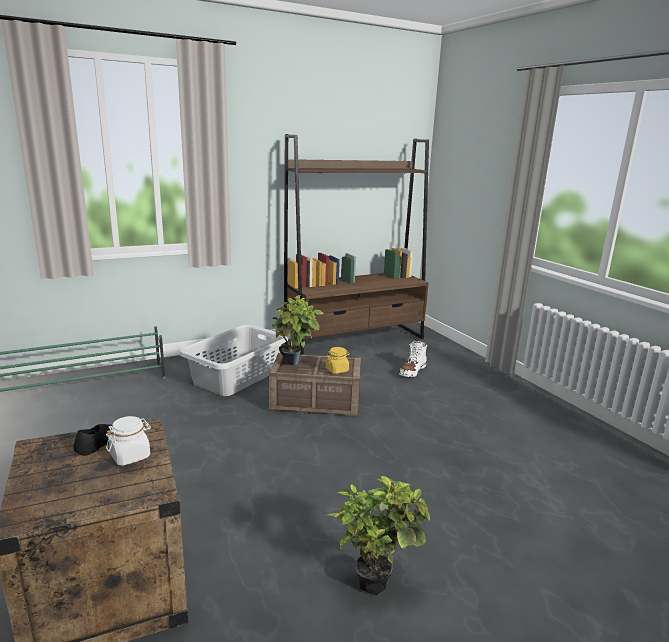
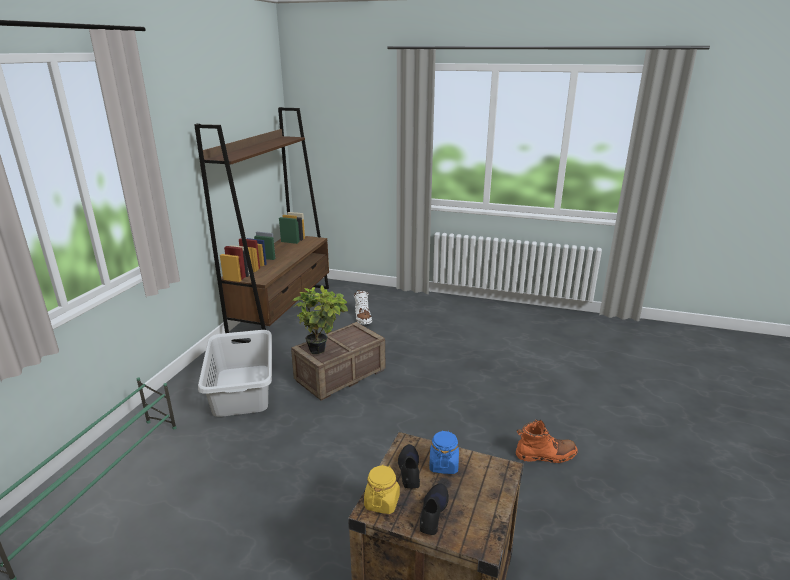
camera: 45 degrees left, 5 degrees up
(52, 476) = (433, 512): none -> black shoe
(130, 456) = (443, 465): white jar -> blue jar
(337, 370) = (359, 339): yellow jar -> yellow jar (382, 502)
(376, 579) = (545, 455): potted plant -> orange boot

